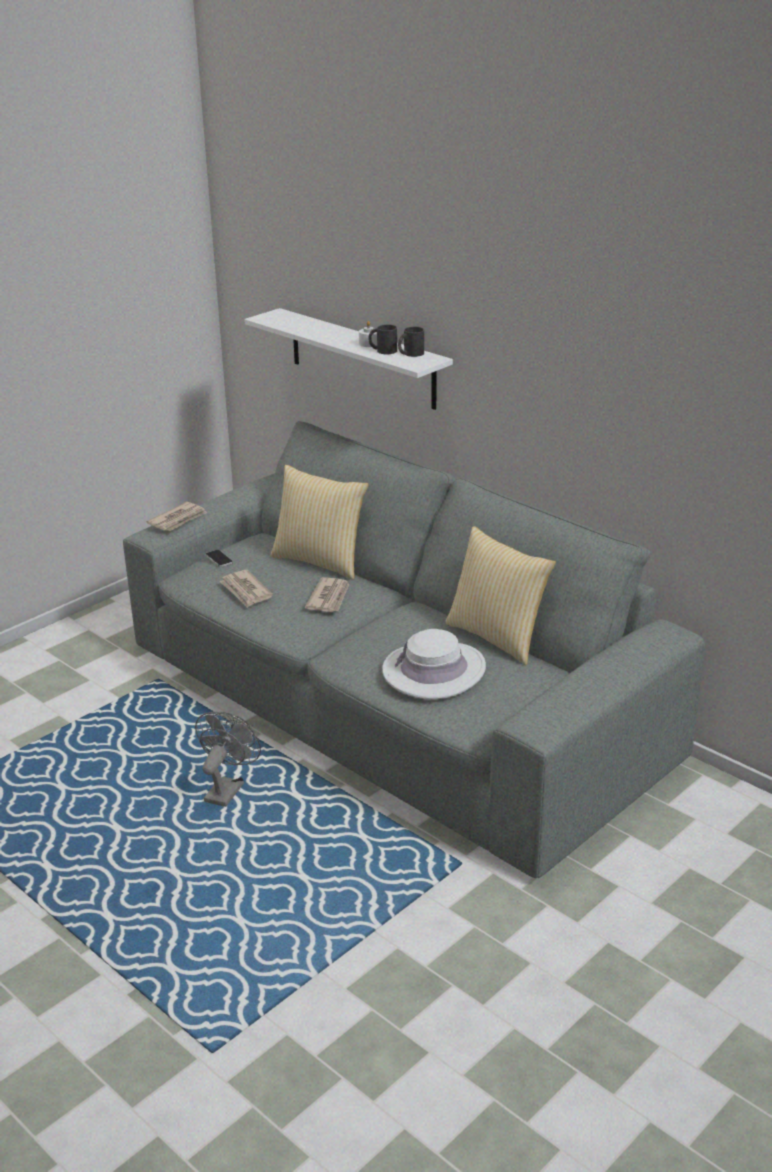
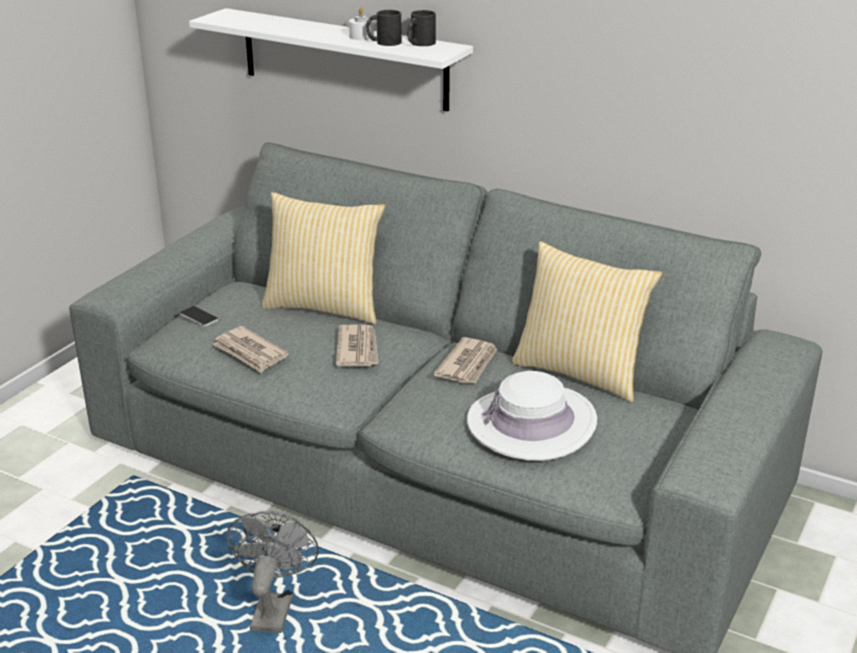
camera: 15 degrees left, 0 degrees up
(178, 519) = (136, 274): newspaper -> newspaper (468, 364)

